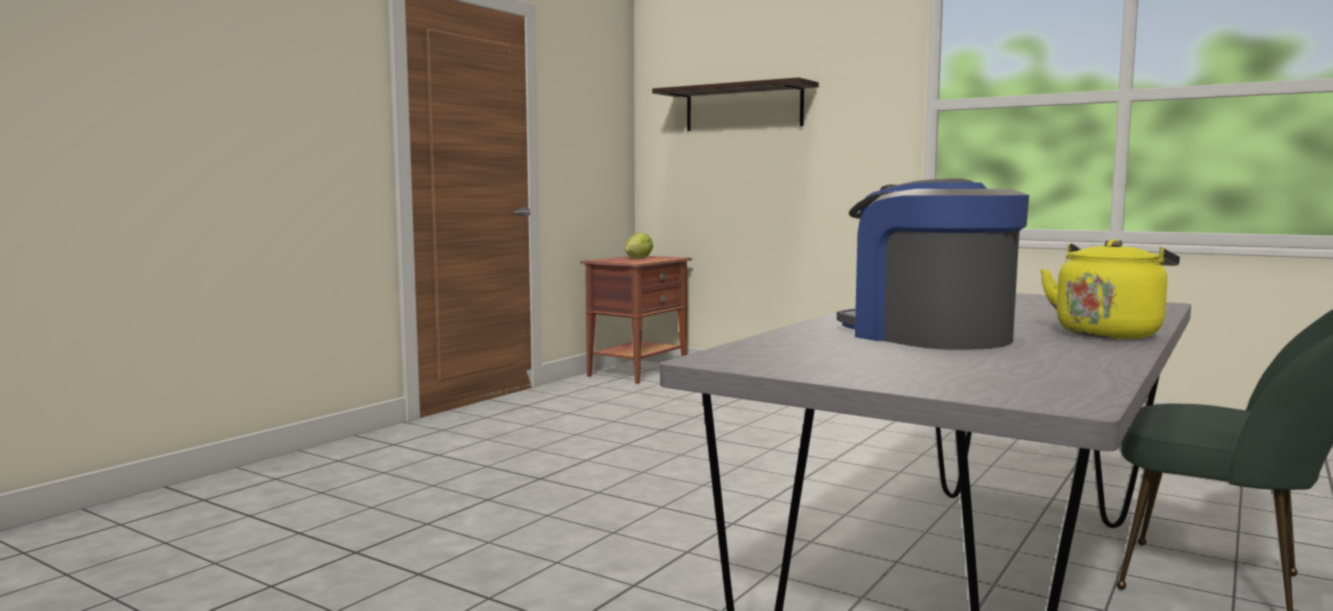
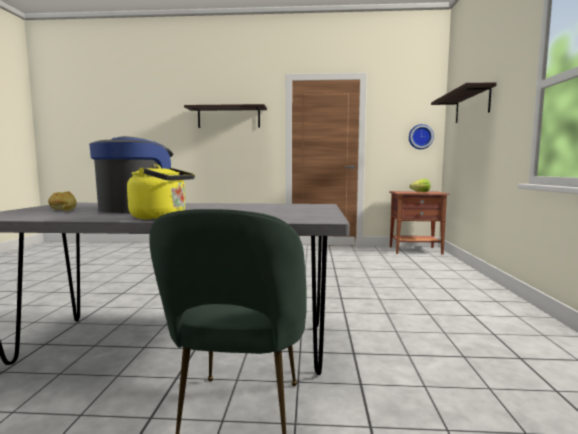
camera: 60 degrees right, 0 degrees up
(250, 65) = (228, 117): none -> shelf
(609, 150) = (420, 137): none -> wall clock
(925, 363) = (62, 210): none -> bread

